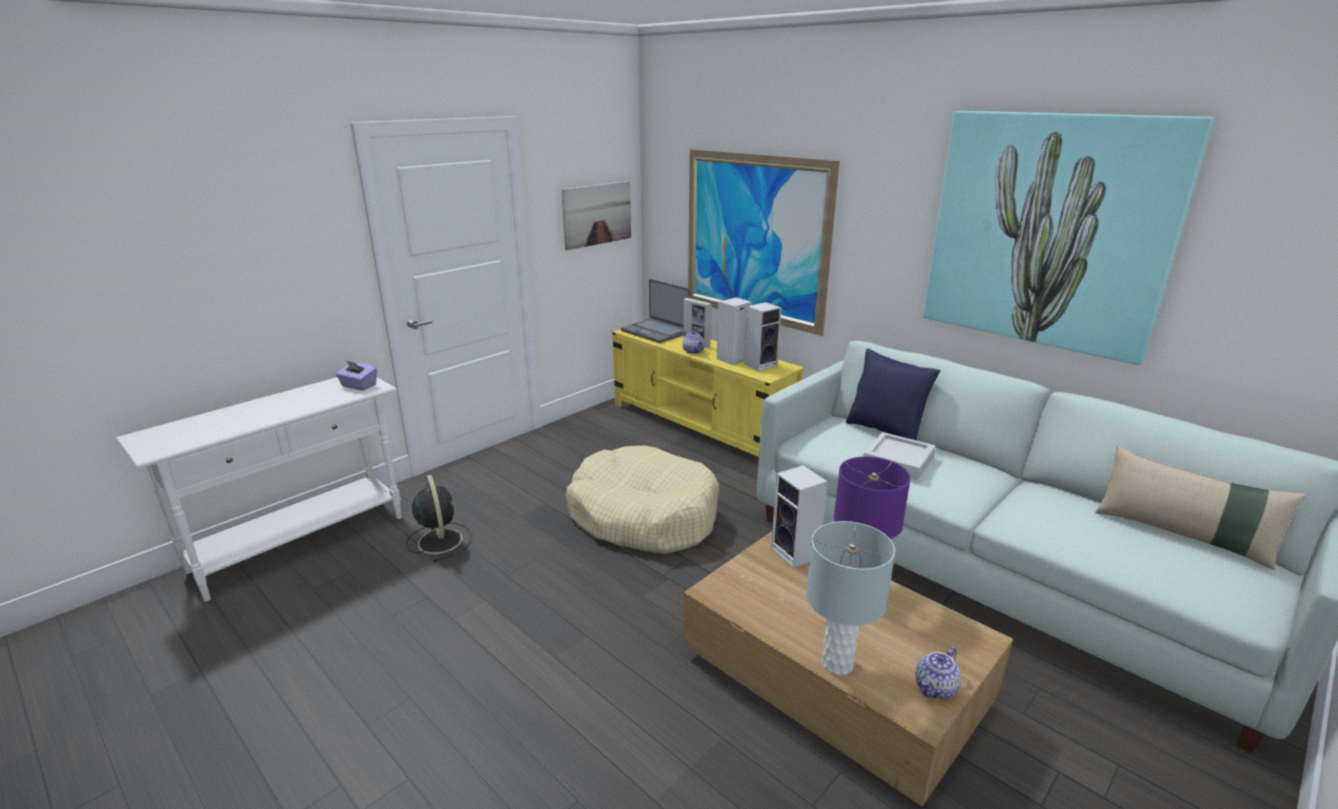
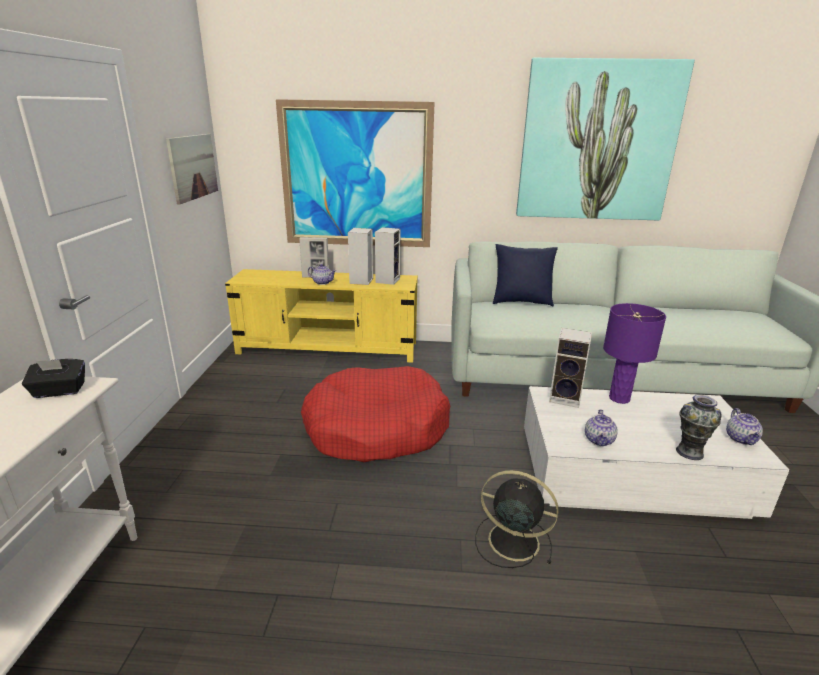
camera: 40 degrees left, 0 degrees up
(358, 386) = (59, 391): purple tissue box -> black tissue box
(439, 540) = (215, 536): black fan -> black fan (511, 540)
(643, 515) = (376, 428): beige dog bed -> red dog bed
(655, 332) = (265, 275): laptop -> none
(757, 604) = (599, 440): none -> teapot
(834, 679) = (631, 475): brown coffee table -> white coffee table
(837, 664) = (689, 452): grey table lamp -> vase
(898, 460) = (559, 316): grey tray -> none
(1182, 535) = (717, 311): beige pillow -> none

